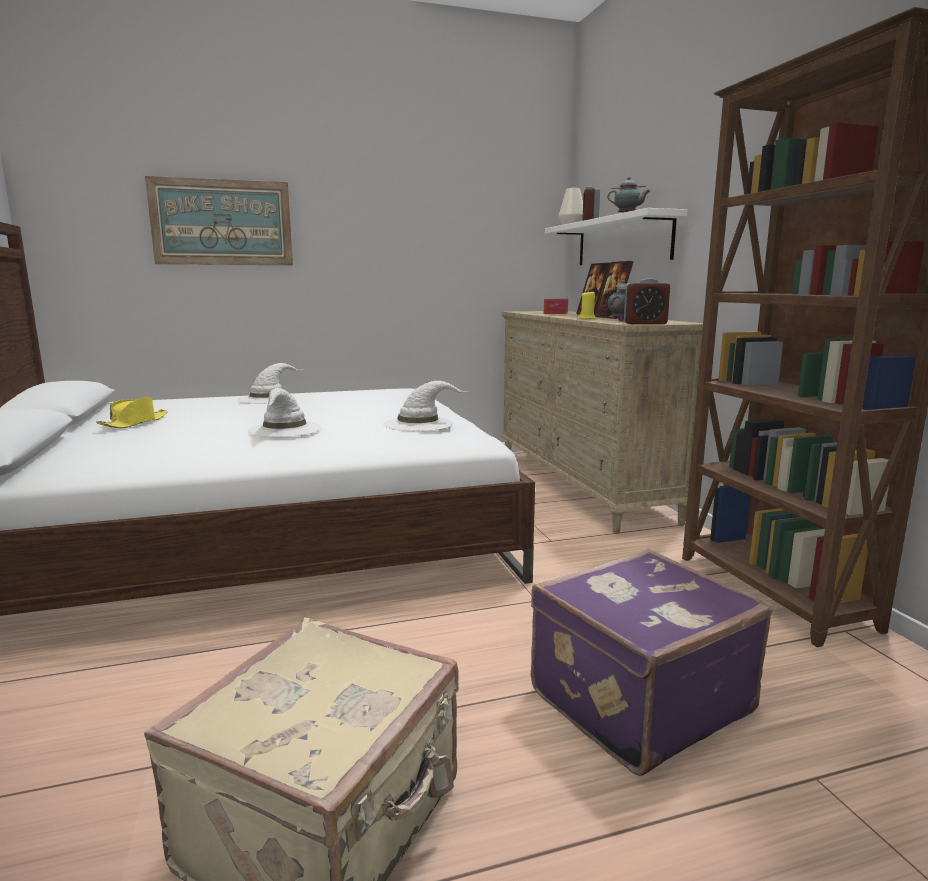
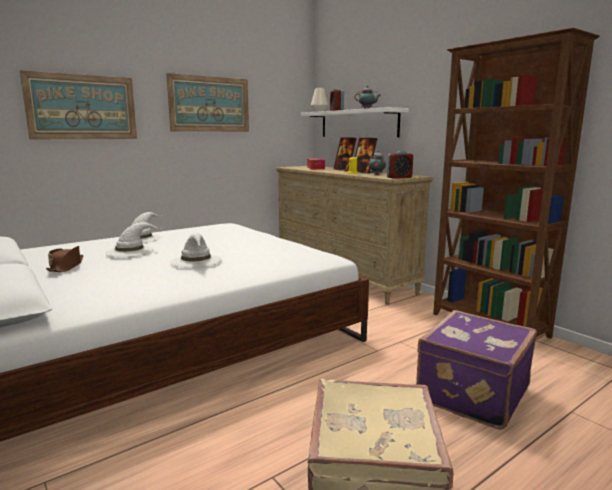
camera: 20 degrees left, 0 degrees up
(134, 423) = (66, 266): yellow hat -> brown hat
(401, 217) = (210, 104): none -> picture
(419, 423) = (281, 249): white hat -> white hat (130, 251)

